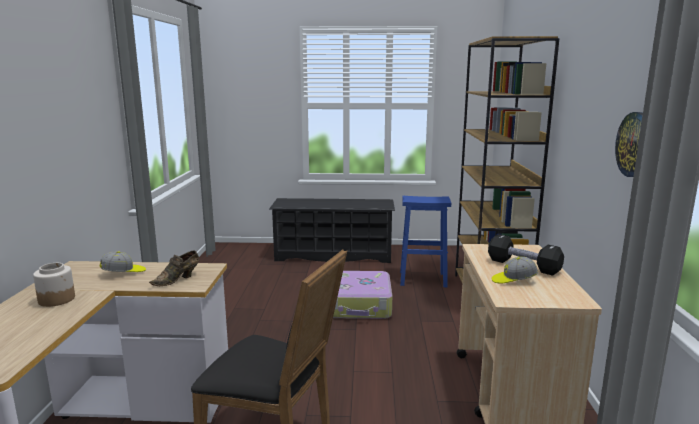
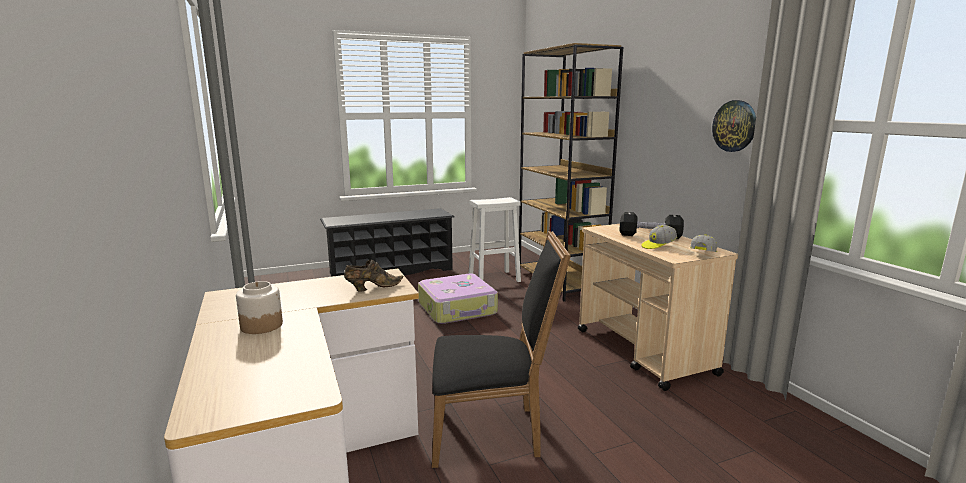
camera: 25 degrees left, 0 degrees up
(123, 272) = (298, 291): cap -> cap (703, 254)
(178, 280) = (372, 288): brown shoe -> brown shoe turned 135 degrees counterclockwise
(422, 279) = (493, 279): blue stool -> white stool

